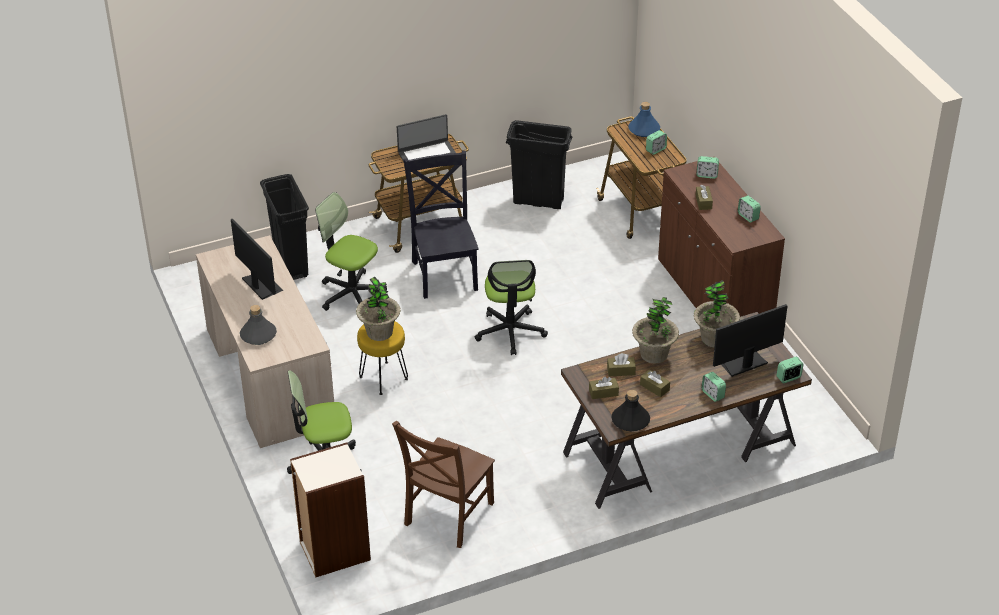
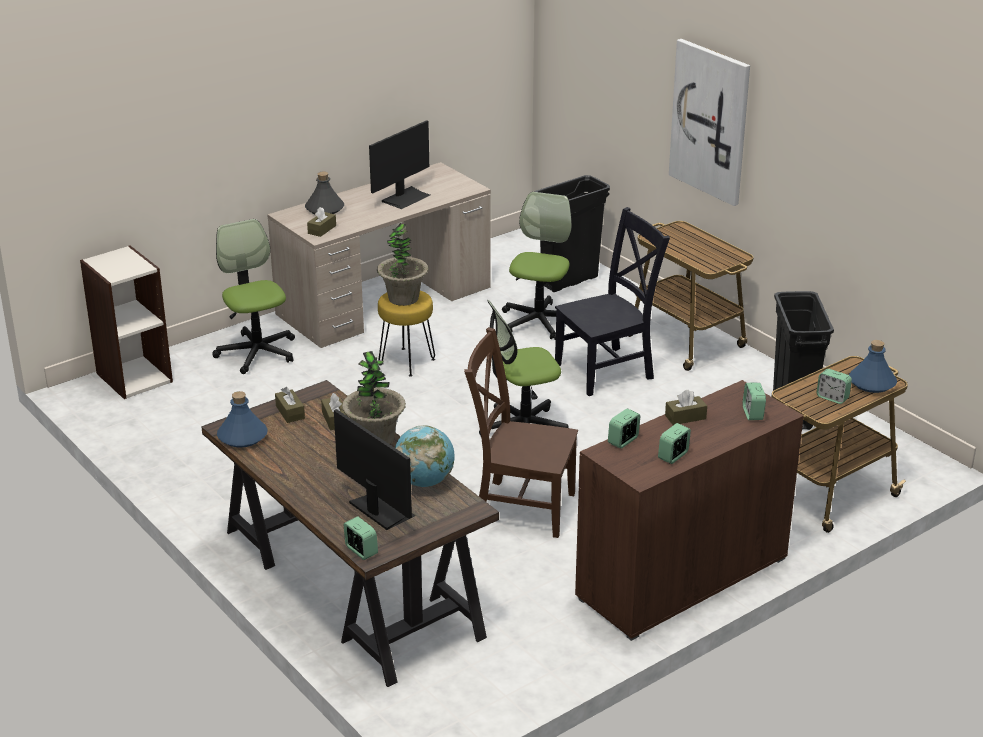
camera: 75 degrees right, 10 degrees down
(374, 69) = (710, 121): none -> picture
(428, 155) = (700, 251): laptop -> none
(447, 516) = (196, 433): brown chair -> brown chair (520, 507)
(630, 420) = (242, 436): black bottle -> blue bottle
(654, 387) = (310, 446): brown tissue box -> brown tissue box (322, 229)
(713, 394) = (308, 491): alarm clock -> alarm clock (623, 441)
(714, 338) = (424, 481): potted plant -> globe

